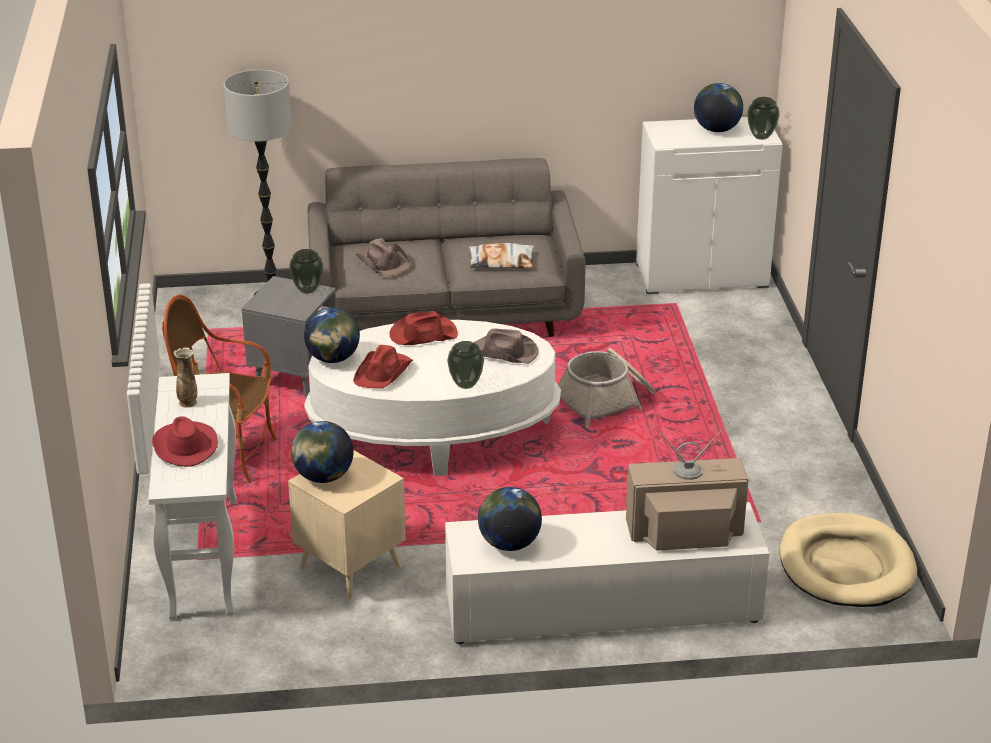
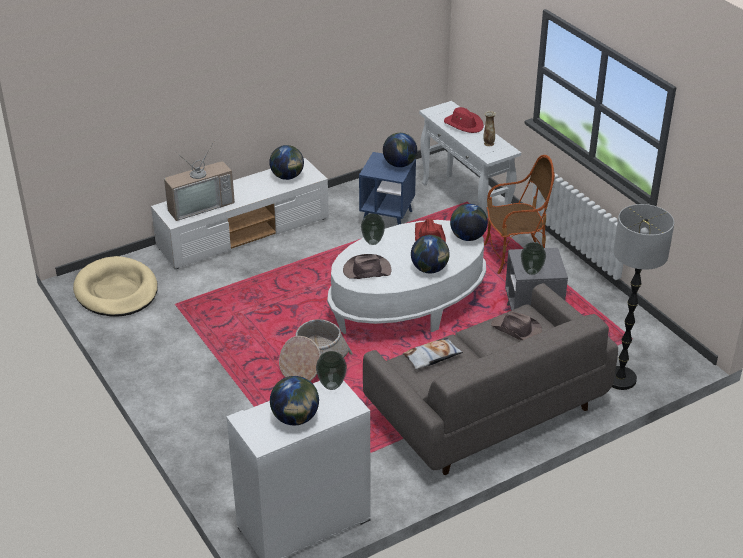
camera: 155 degrees right, 5 degrees up
(350, 567) = (387, 218): beige side table -> blue side table
(422, 334) = (429, 269): red hat -> globe
(761, 137) = (249, 419): vase -> vase (331, 385)

